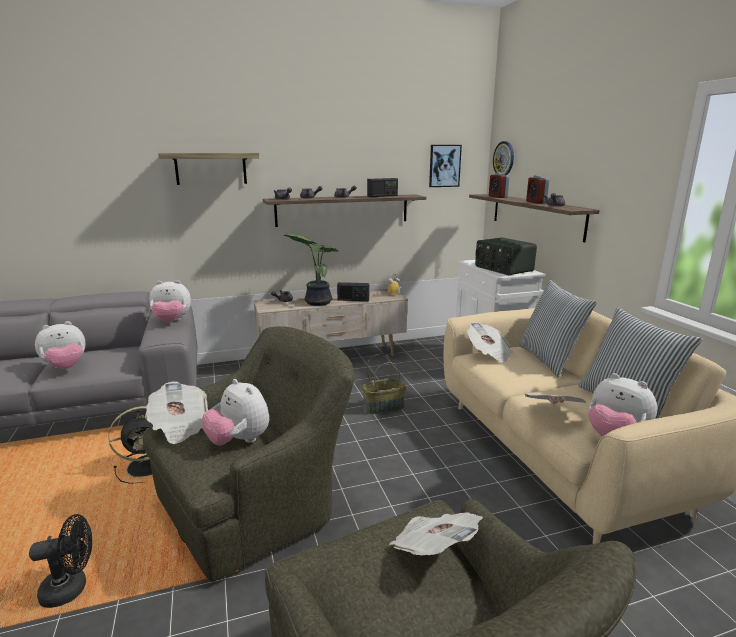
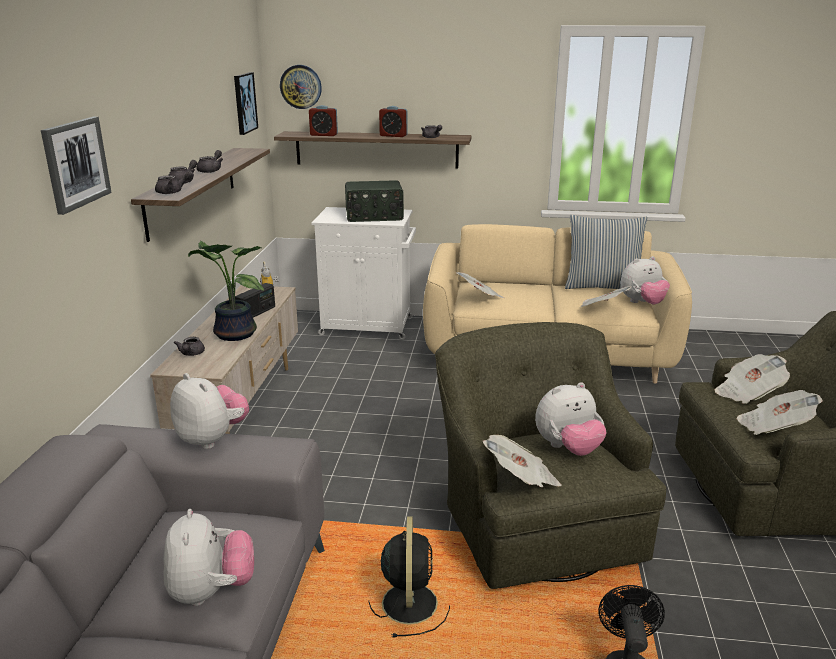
camera: 65 degrees left, 5 degrees up
(172, 321) = (212, 438): plush toy -> plush toy turned 60 degrees counterclockwise
(211, 168) = (75, 163): shelf -> picture
(346, 579) = (774, 428): none -> newspaper
(382, 196) = (232, 158): radio -> none
(383, 406) = (405, 407): basket -> none
(549, 359) = (507, 282): pillow -> none

